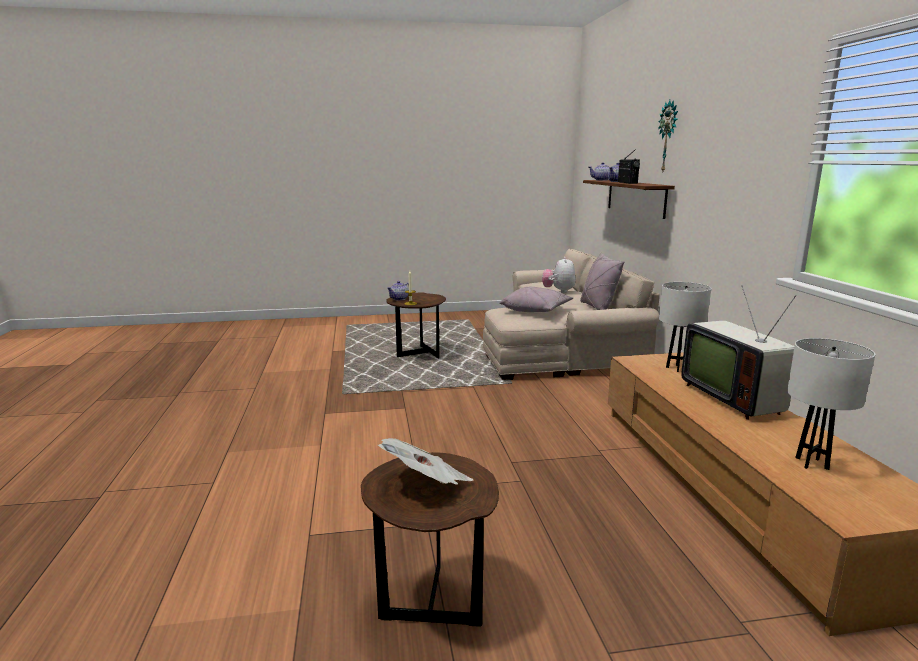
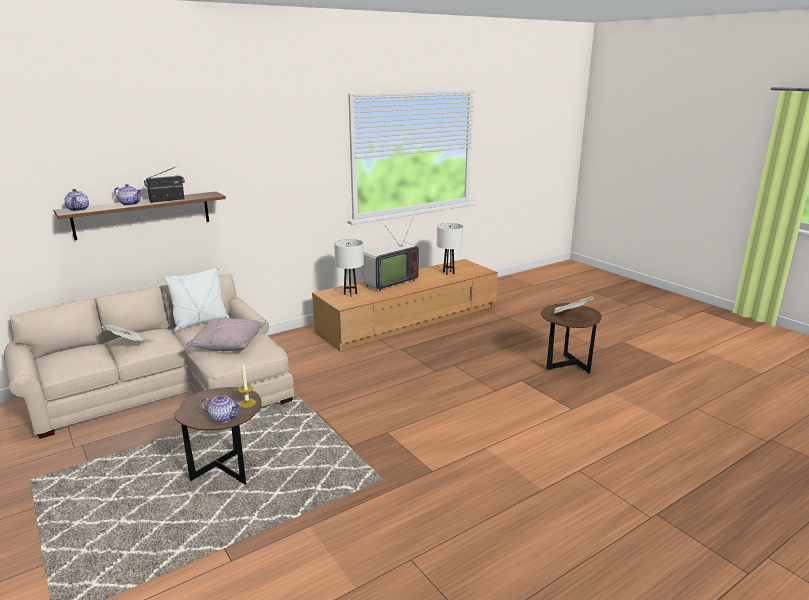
camera: 115 degrees left, 5 degrees up
(558, 291) = (129, 344): plush toy -> newspaper
(597, 308) = (200, 323): purple pillow -> white pillow
(669, 136) = (192, 151): wall clock -> none

